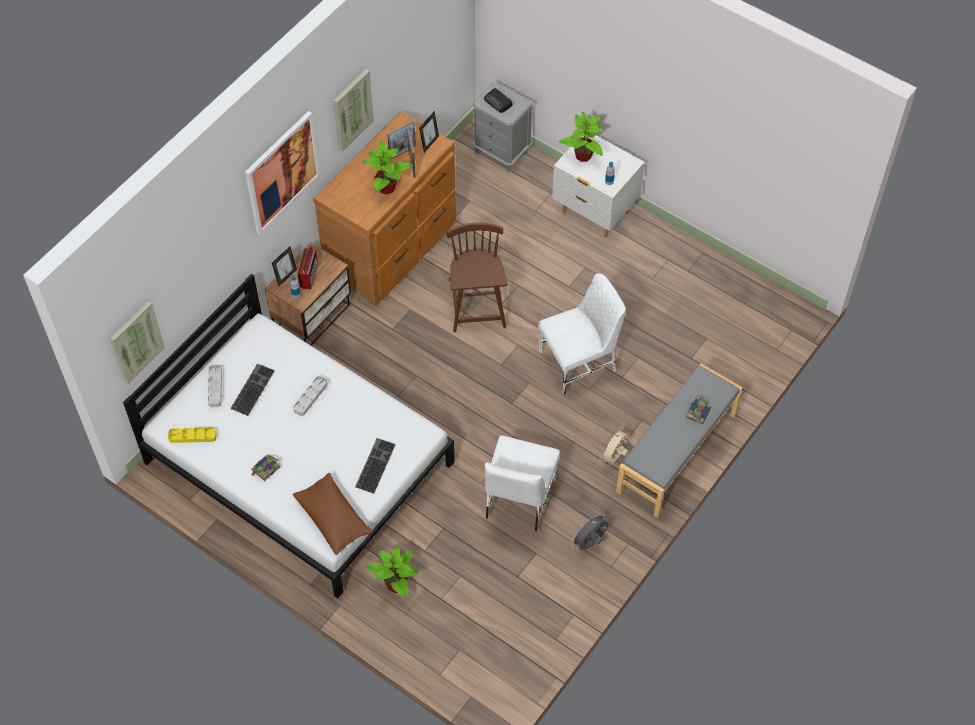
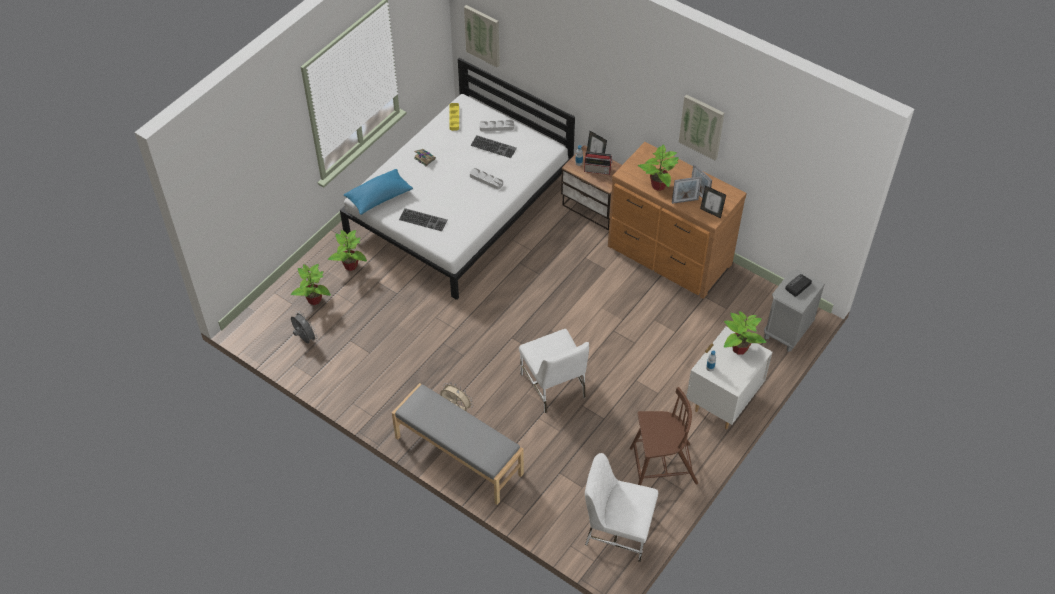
camera: 90 degrees right, 5 degrees down
(282, 172) = (625, 84): picture -> none
(333, 519) = (379, 197): brown pillow -> blue pillow
(453, 624) = (314, 300): none -> potted plant
(477, 305) = (612, 314): brown chair -> brown chair (662, 466)
(519, 499) = (419, 342): white chair -> white chair (617, 530)
(590, 543) = (375, 389): grey fan -> grey fan (305, 338)
(698, 412) = (468, 441): book -> none

